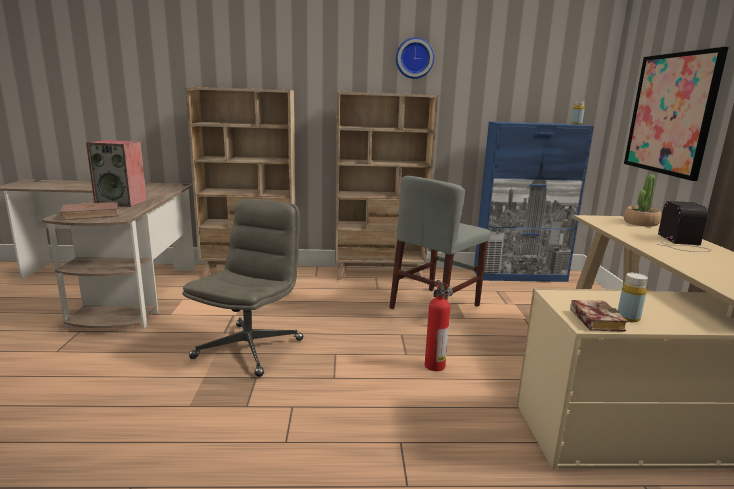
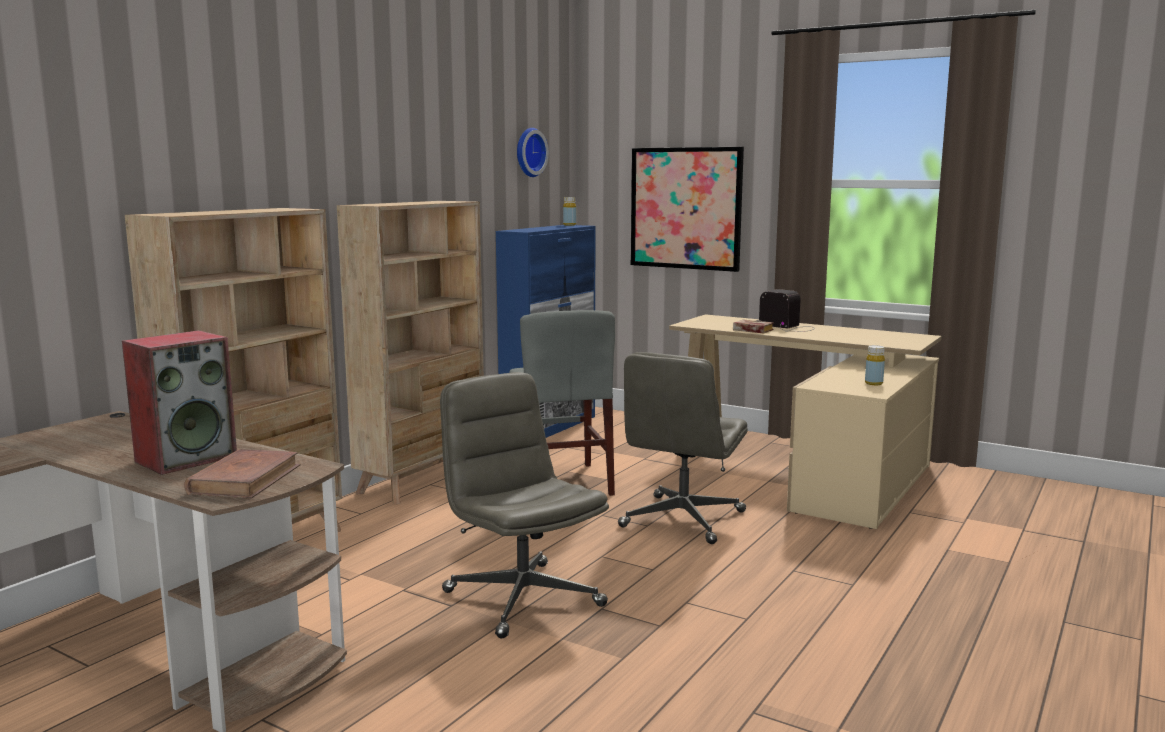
camera: 55 degrees left, 5 degrees down
(414, 58) = (414, 150): wall clock -> wall clock (528, 152)
(434, 364) = (682, 520): fire extinguisher -> grey office chair
(593, 319) = (869, 390): book -> book (751, 330)
(640, 223) = (722, 320): potted plant -> none

